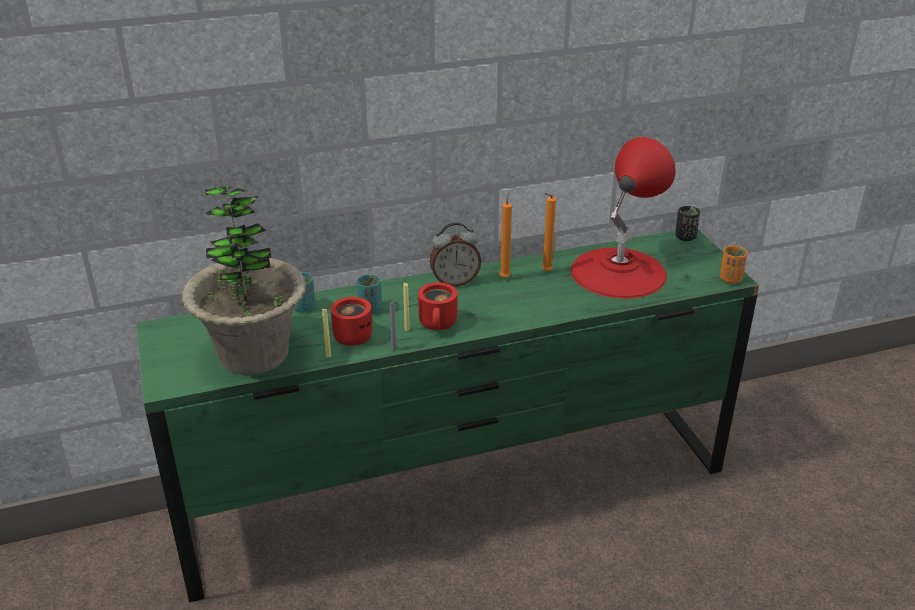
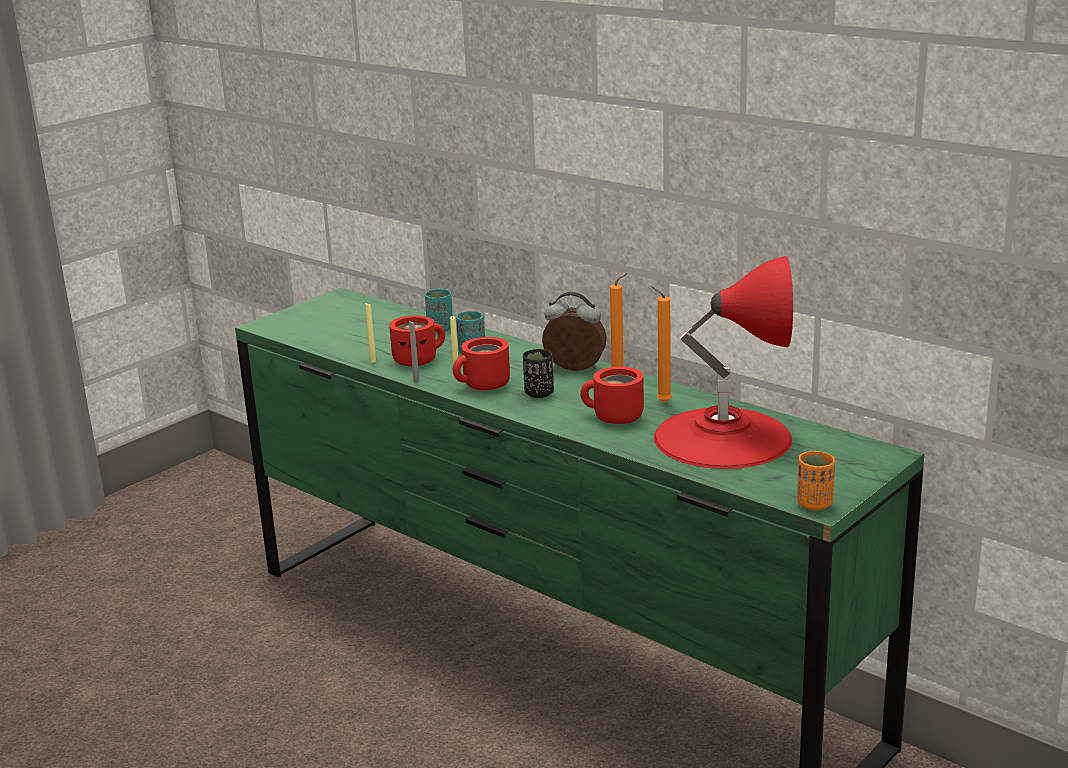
camera: 60 degrees right, 10 degrees down
(253, 353) = (343, 336): potted plant -> none
(455, 282) = (574, 369): alarm clock -> alarm clock turned 150 degrees clockwise
(550, 296) = (613, 418): none -> red mug
(685, 237) = (880, 453): black cup -> black cup (539, 393)

